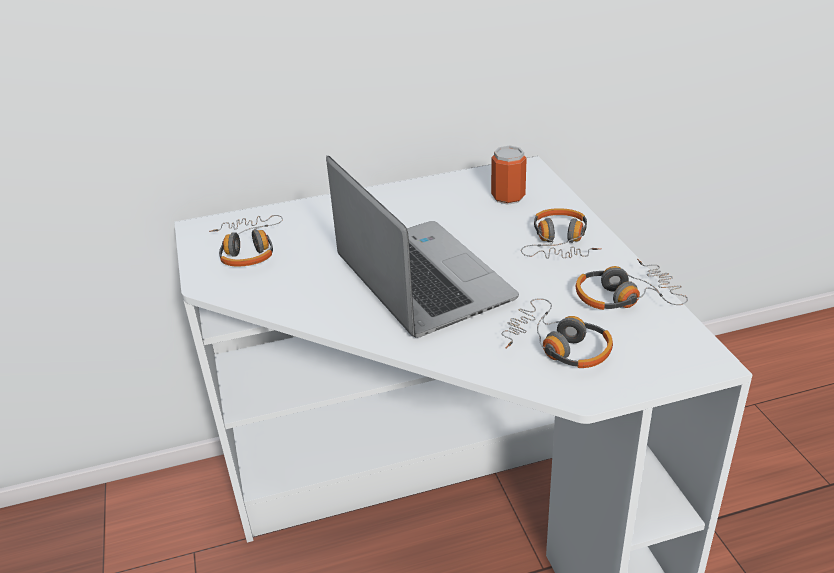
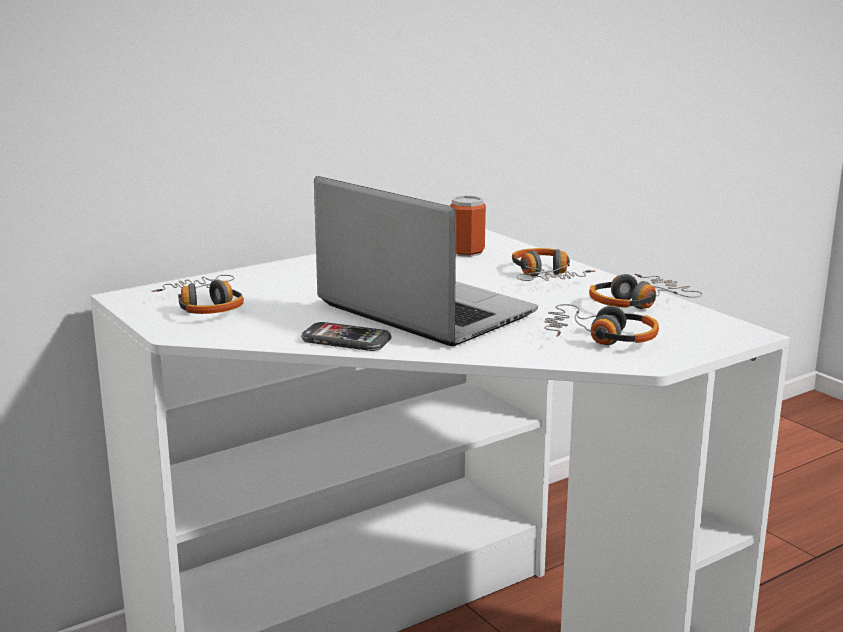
camera: 20 degrees left, 15 degrees down
(332, 314) = (346, 340): none -> phone

